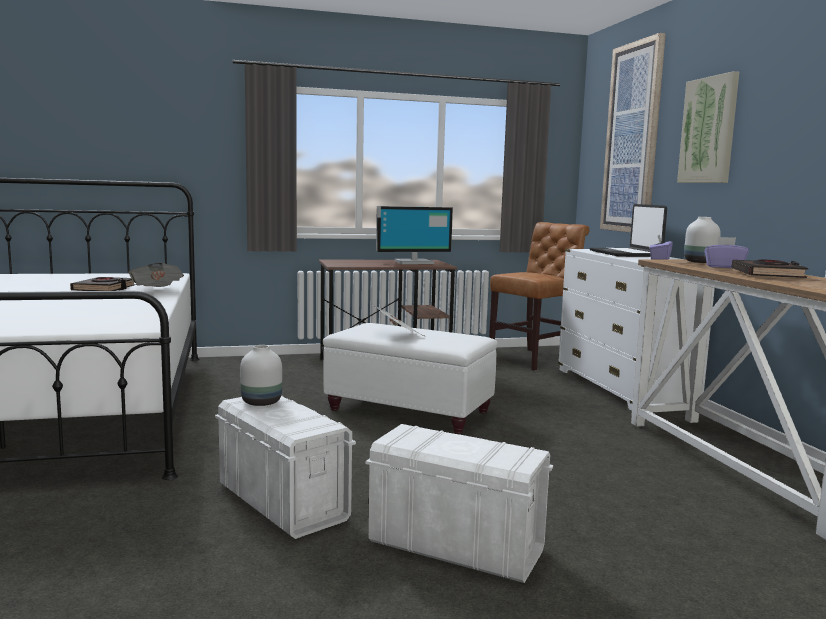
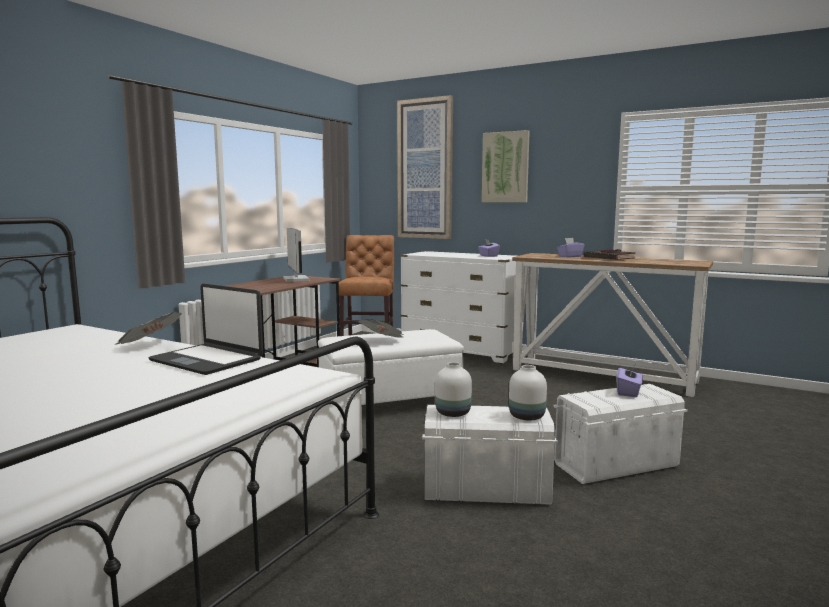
camera: 45 degrees left, 0 degrees up
(104, 289) = (82, 356): black book -> none
(413, 262) = (294, 279): monitor -> monitor turned 45 degrees counterclockwise
(482, 447) = (628, 392): none -> purple tissue box
(625, 254) = (450, 254): laptop -> laptop (207, 360)
(699, 262) = (544, 255): white vase -> white vase (526, 417)

